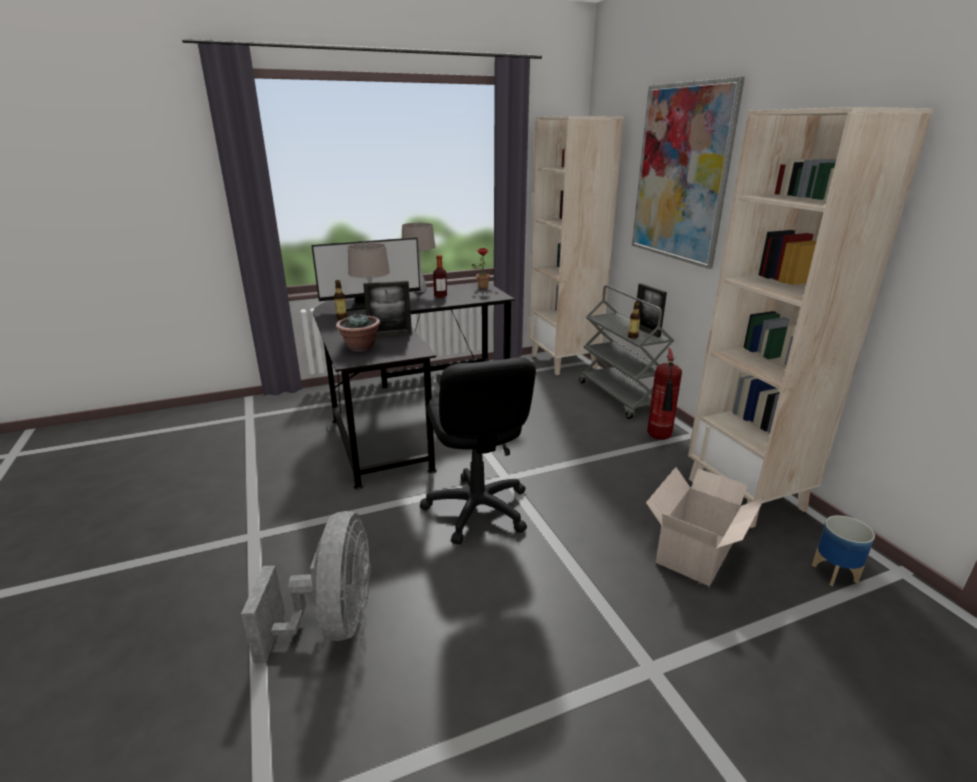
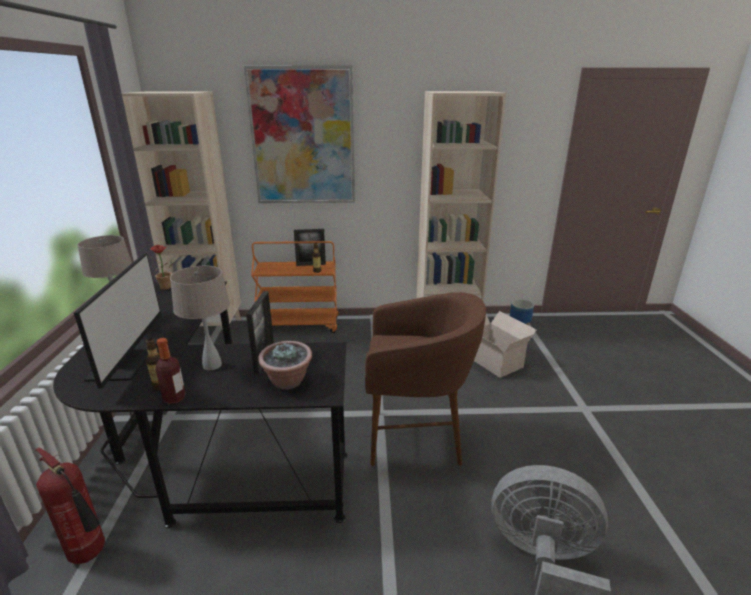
camera: 70 degrees left, 0 degrees up
(440, 296) = (164, 313): bottle -> bottle (174, 398)
(477, 509) = (416, 440): black office chair -> brown stool
(620, 397) = (299, 325): grey cart -> orange cart
(659, 438) = (369, 330): fire extinguisher -> fire extinguisher (91, 554)

